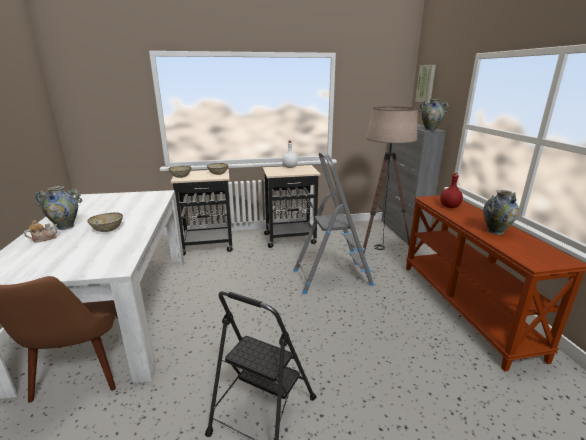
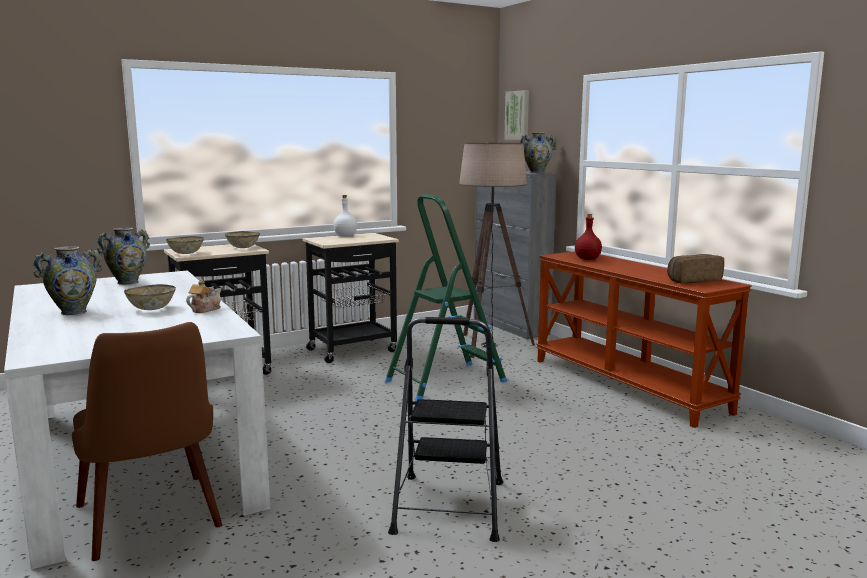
camera: 20 degrees left, 10 degrees down
(44, 238) = (60, 323): teapot -> teapot (205, 309)
(333, 277) = (447, 381): grey step ladder -> green step ladder
(495, 231) = (651, 272): vase -> vase (128, 282)
(529, 249) = (692, 280): none -> bread

